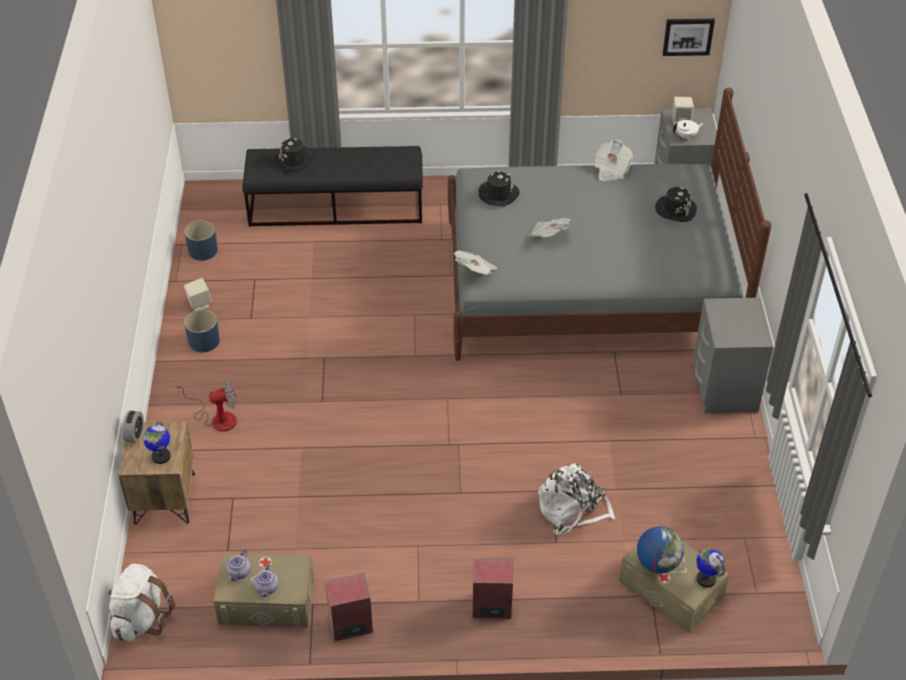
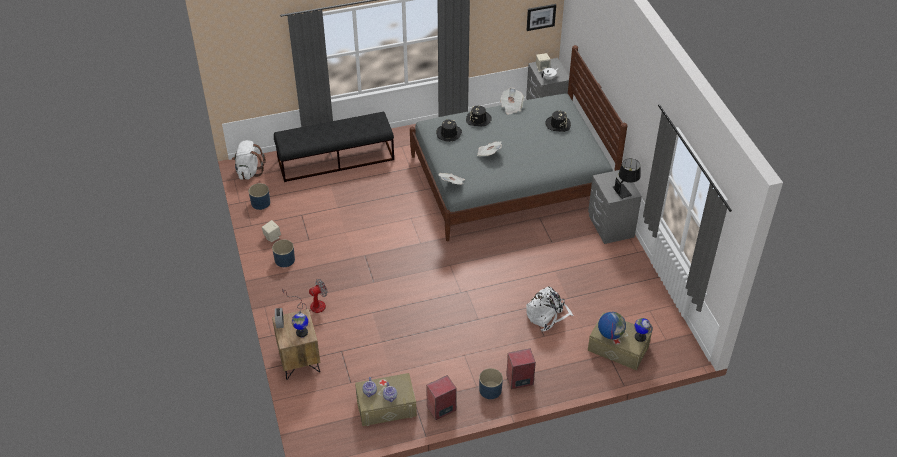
camera: 15 degrees left, 0 degrees up
(141, 618) = (314, 433): white backpack -> white backpack (249, 171)
(293, 160) = (307, 134): black hat -> black hat (478, 119)
(438, 612) = (490, 390): none -> blue planter
(750, 331) = (625, 189): none -> black table lamp

